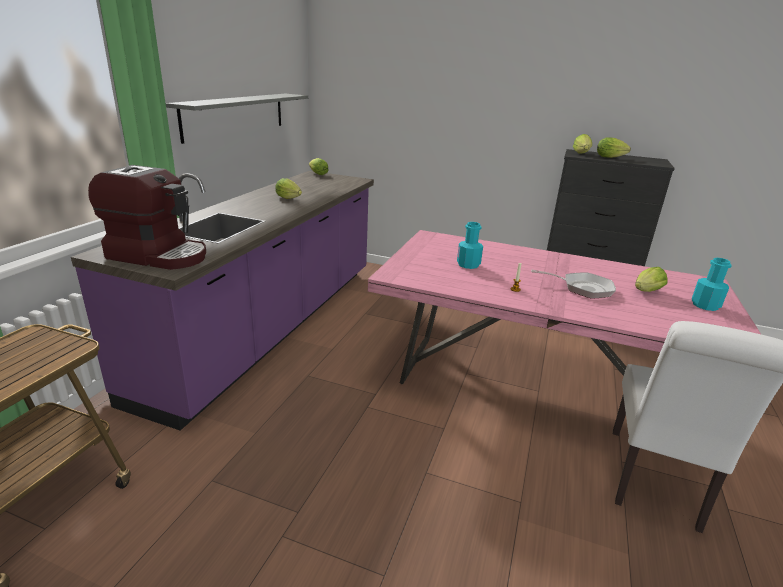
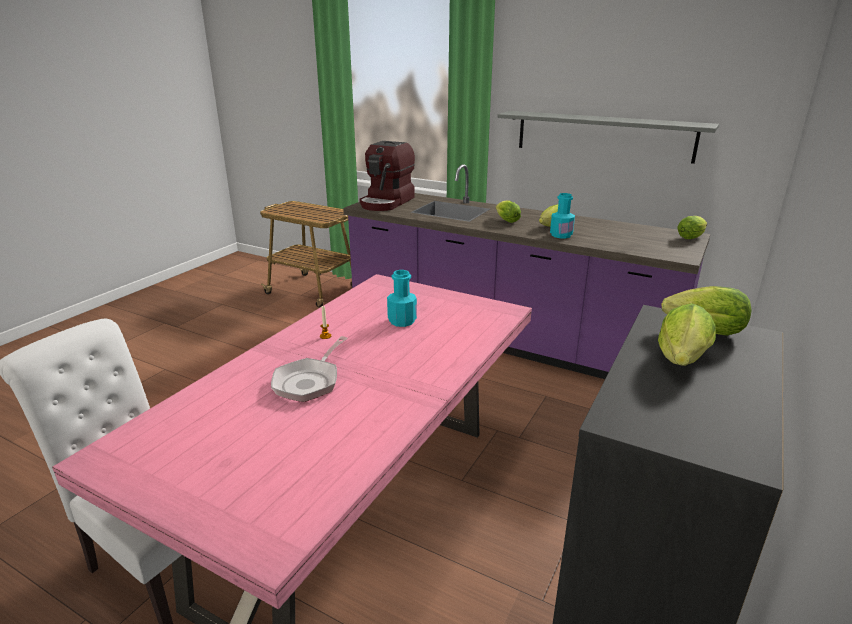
camera: 100 degrees right, 0 degrees up
(645, 292) = (274, 433): lettuce -> lettuce (505, 220)
(705, 305) = (203, 479): turquoise bottle -> turquoise bottle (561, 235)

